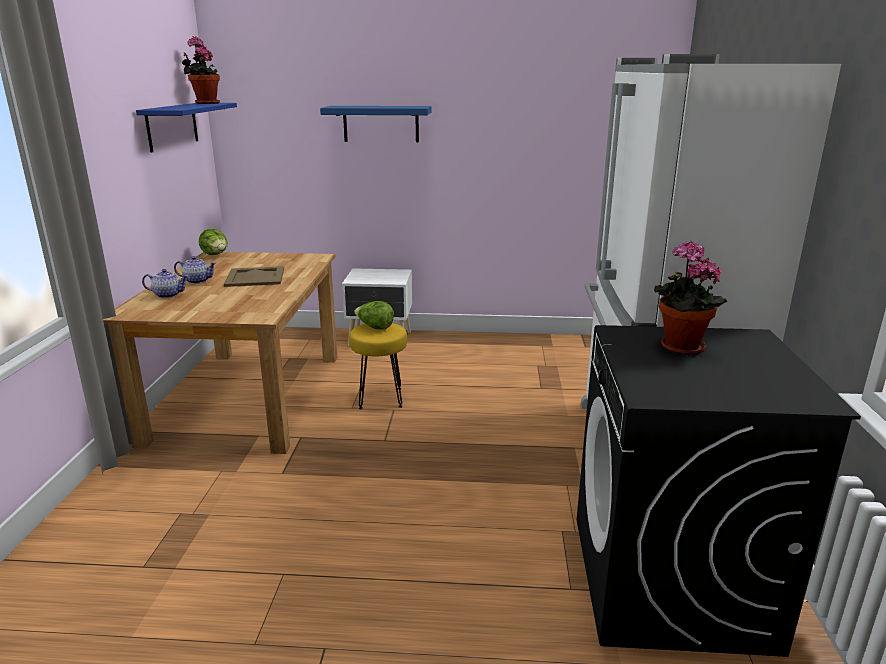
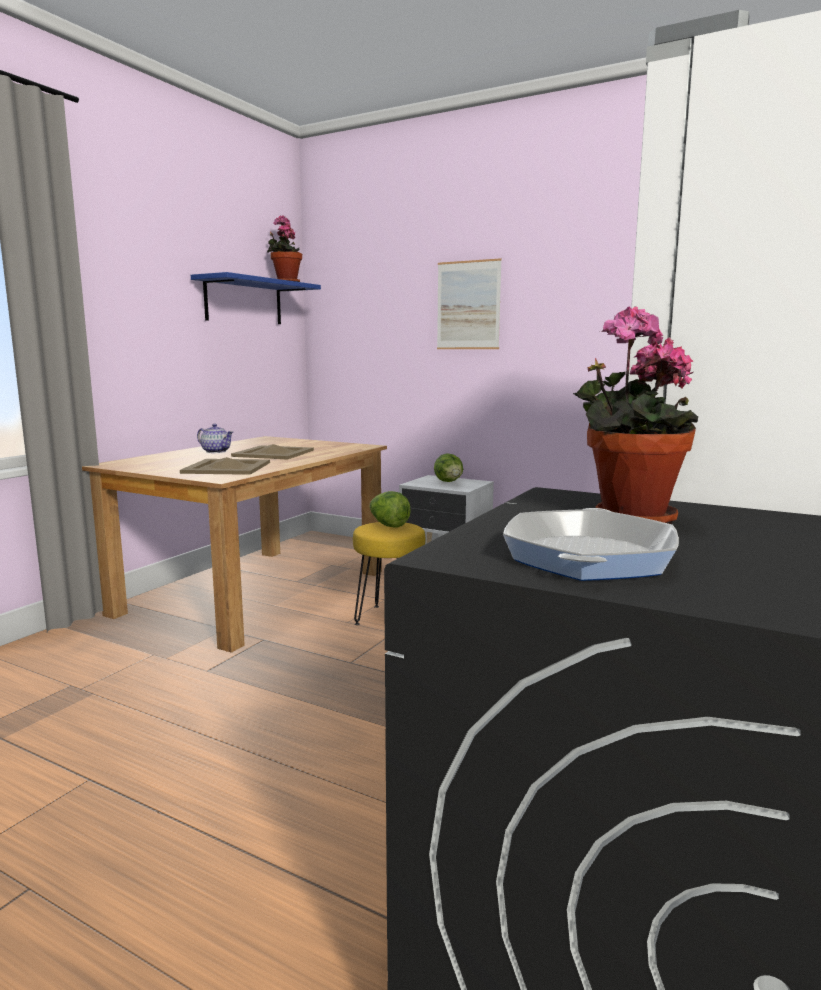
camera: 25 degrees right, 10 degrees down
(168, 295) = (171, 457): teapot -> none
(216, 255) = (269, 438): lettuce -> lettuce (449, 482)
(247, 303) = (227, 468): none -> beige tray
(381, 124) = (468, 305): blue shelf -> picture
(702, 384) = (588, 556): none -> frying pan

